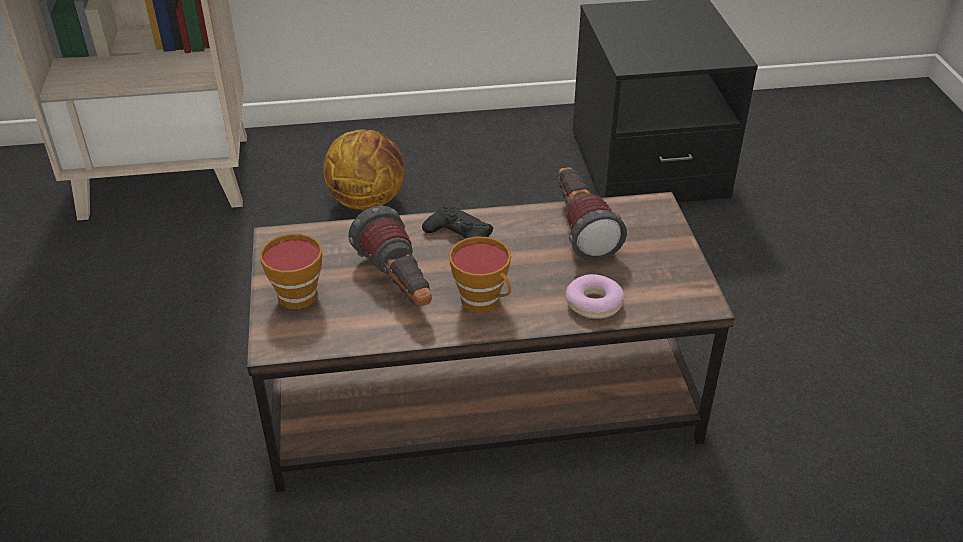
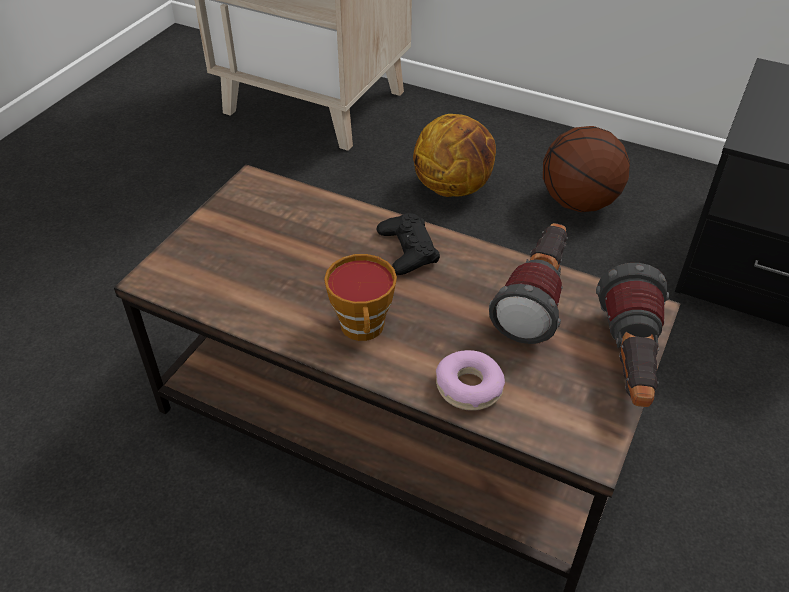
camera: 35 degrees right, 5 degrees up
(295, 293) = (215, 239): cup -> none
(399, 285) = (306, 273): flashlight -> flashlight (629, 362)
(480, 172) = (579, 202): none -> basketball

